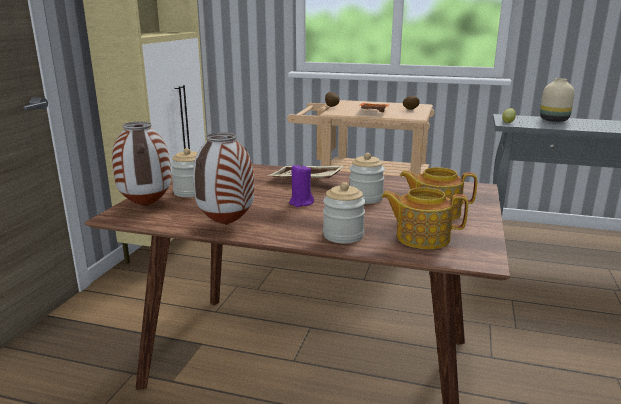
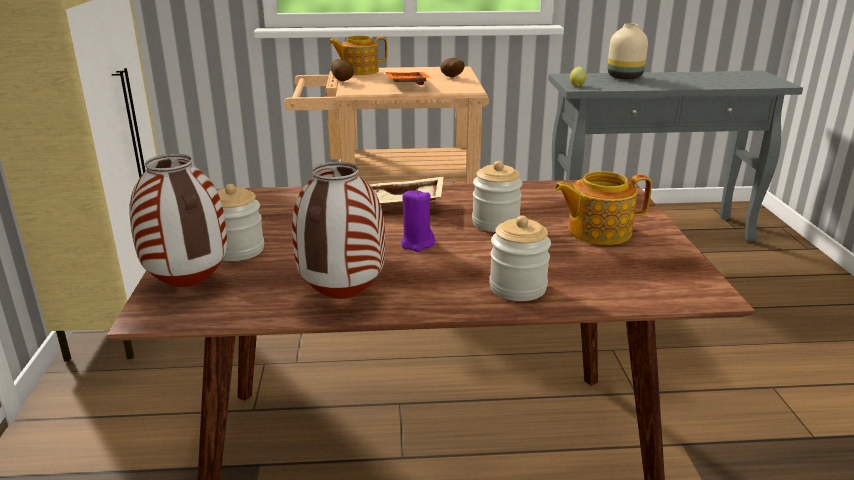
camera: 20 degrees left, 5 degrees up
(421, 237) = (614, 273): teapot -> teapot (359, 71)

